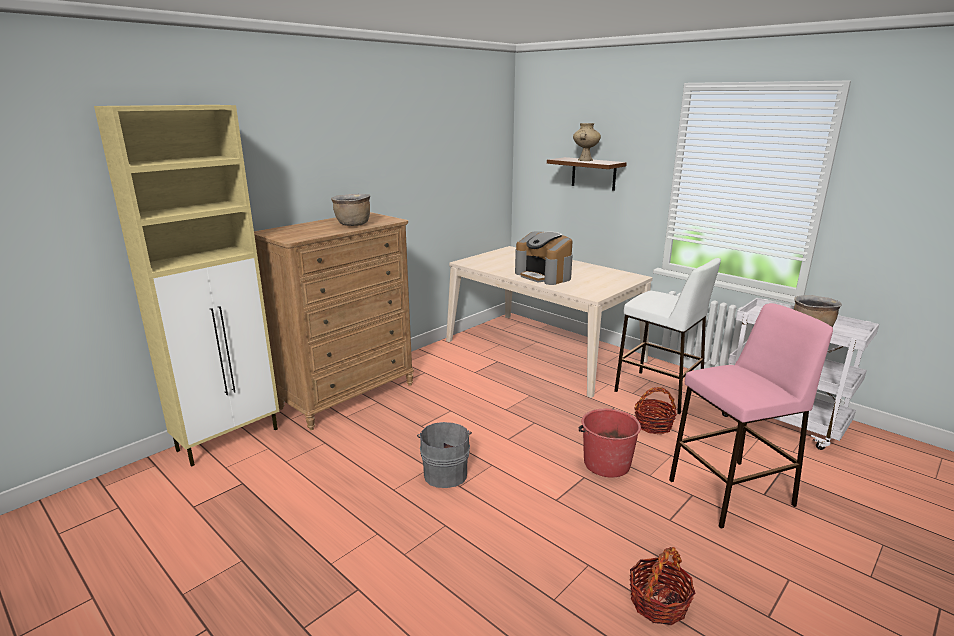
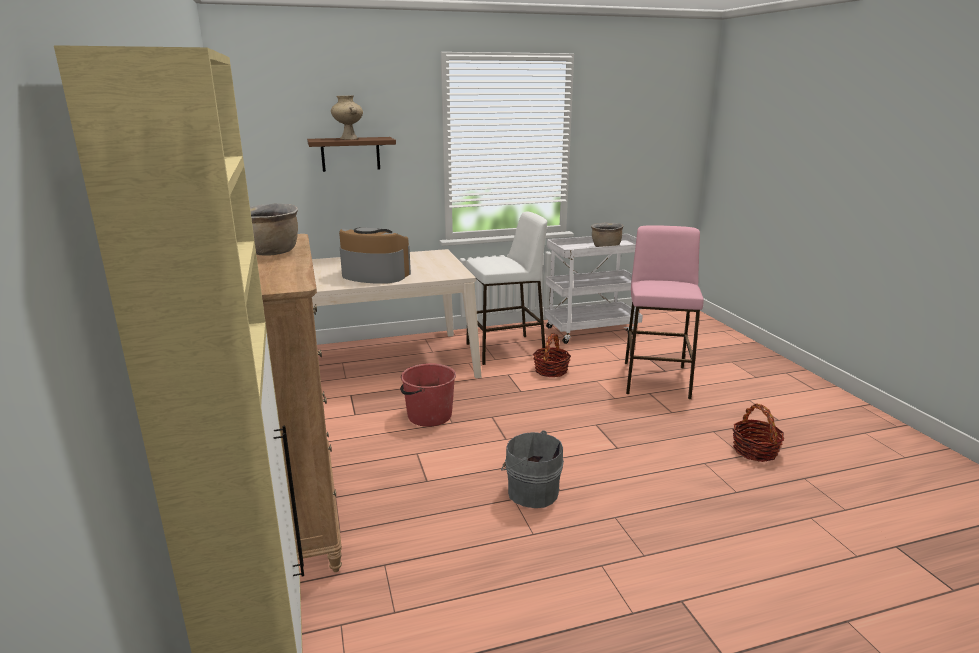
camera: 60 degrees left, 0 degrees up
(544, 276) = (374, 275): coffee machine -> coffee machine turned 150 degrees counterclockwise
(606, 463) = (585, 408): red bucket -> red bucket (429, 416)

